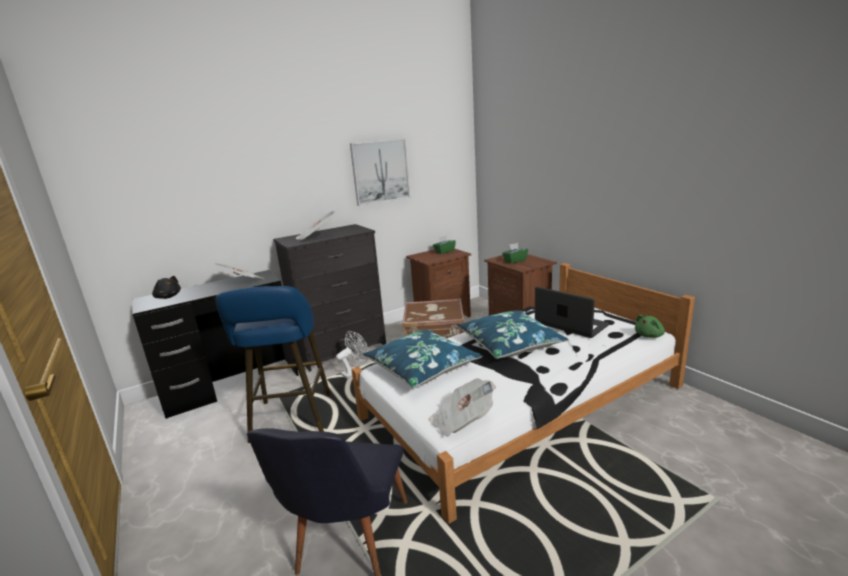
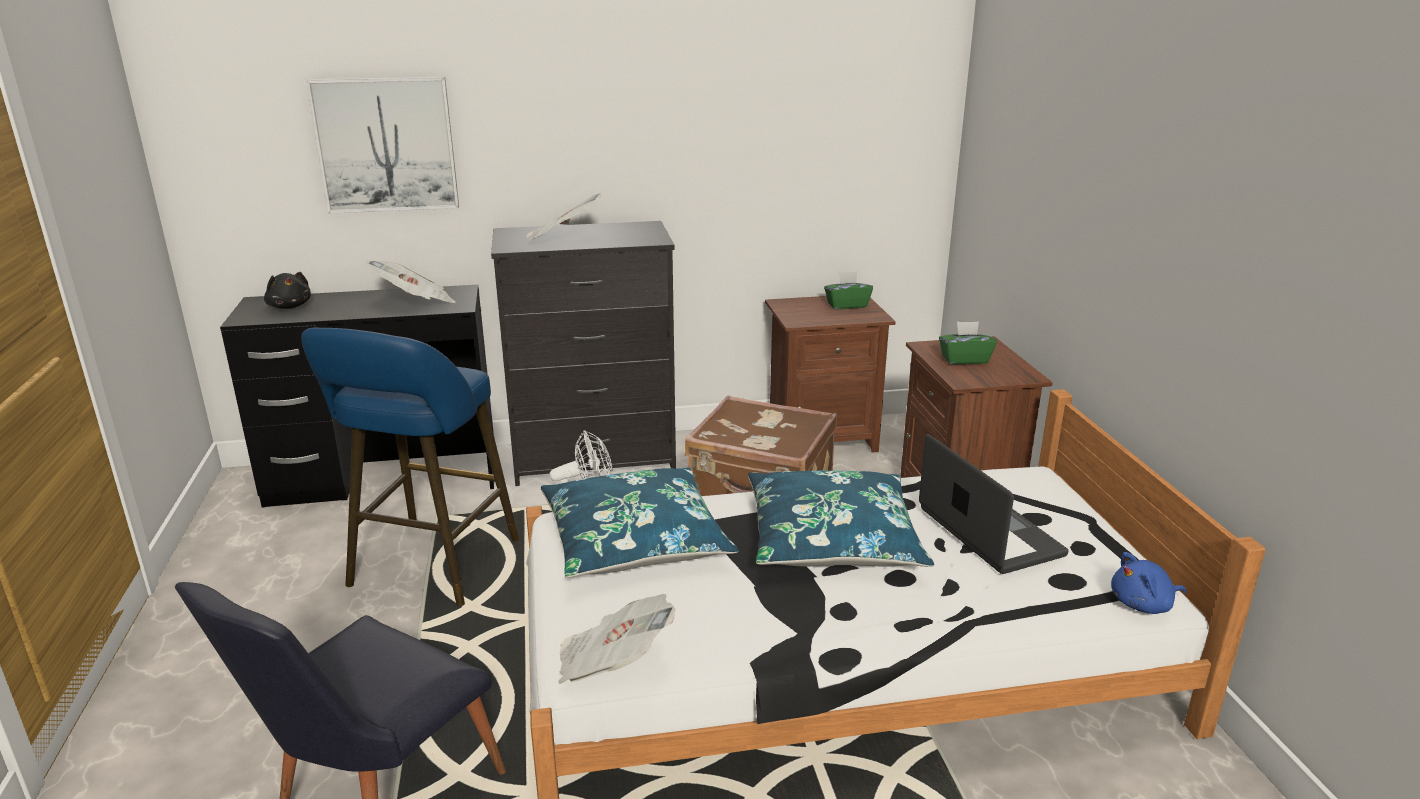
camera: 20 degrees right, 5 degrees up
(380, 171) = (729, 120): picture -> picture (386, 145)
(649, 335) = (1143, 605): green plush toy -> blue plush toy

